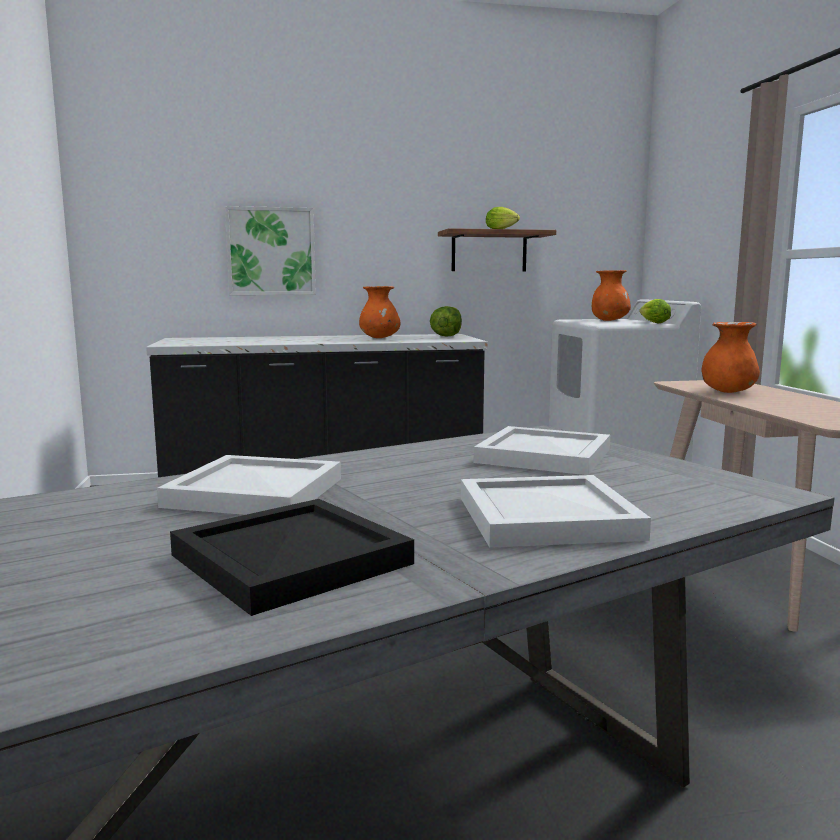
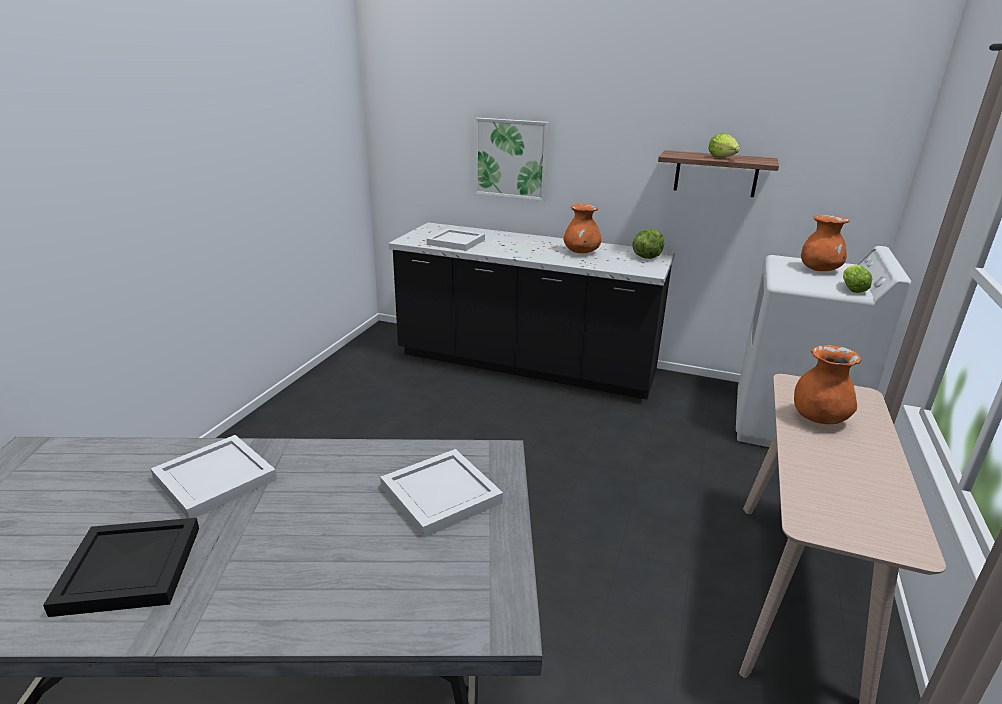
camera: 30 degrees right, 15 degrees up
(545, 518) = (305, 586): white tray -> white tray (455, 242)

